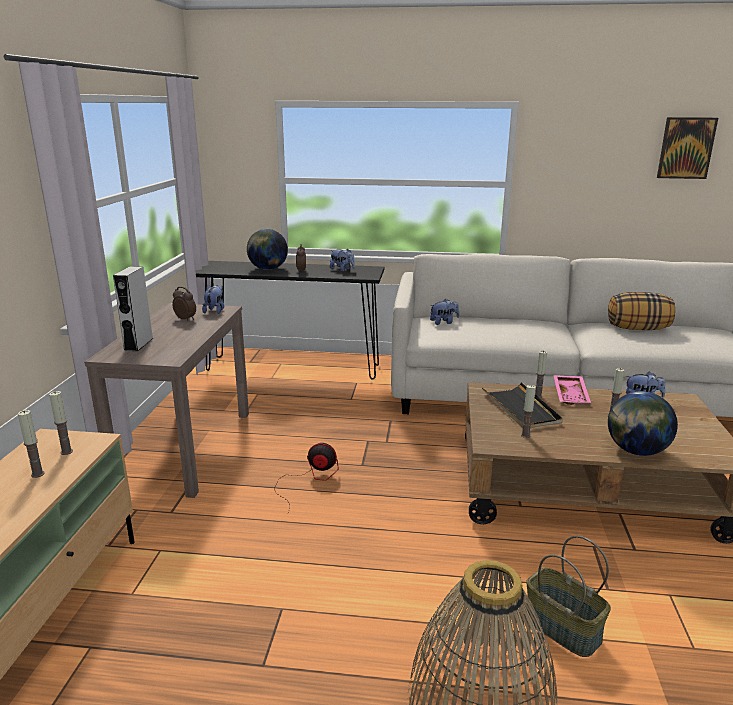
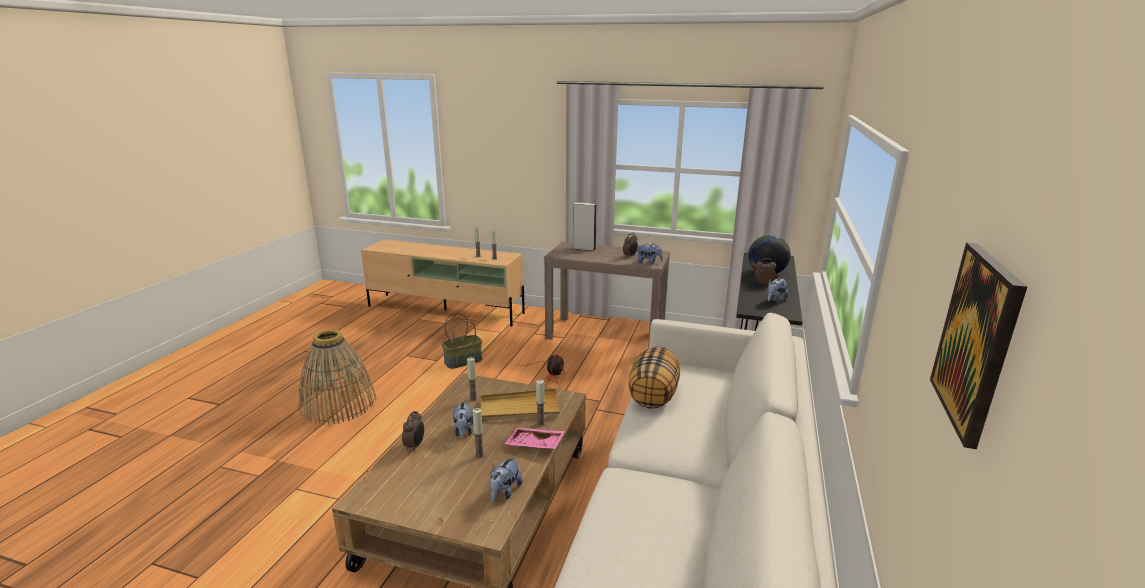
camera: 100 degrees right, 0 degrees up
(444, 322) = (700, 377): plush toy -> plush toy (463, 431)
(521, 408) = (519, 408): black tray -> beige tray
(560, 628) = (354, 440): basket -> basket (463, 361)
(636, 451) = (415, 446): globe -> alarm clock
(637, 328) = (678, 535): pillow -> pillow (653, 396)

